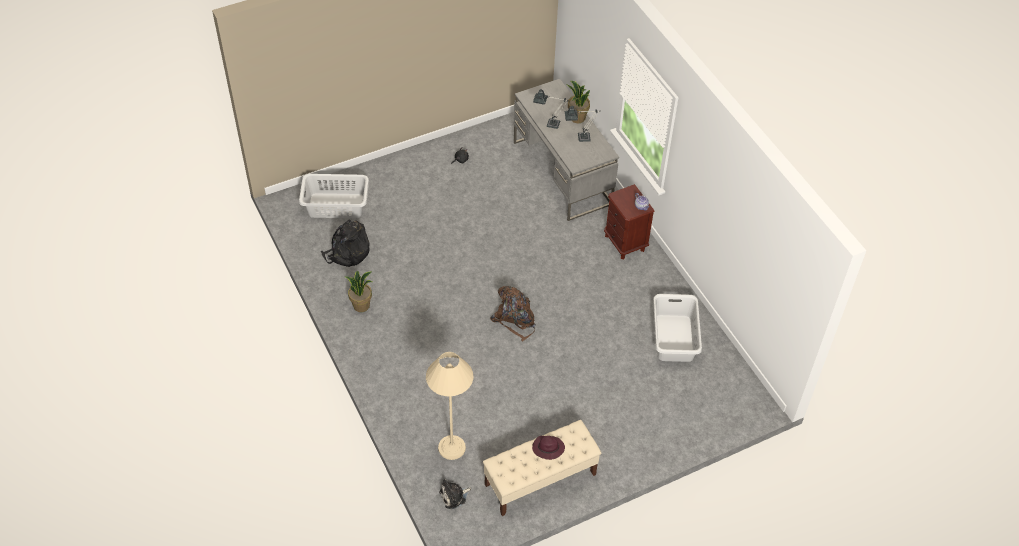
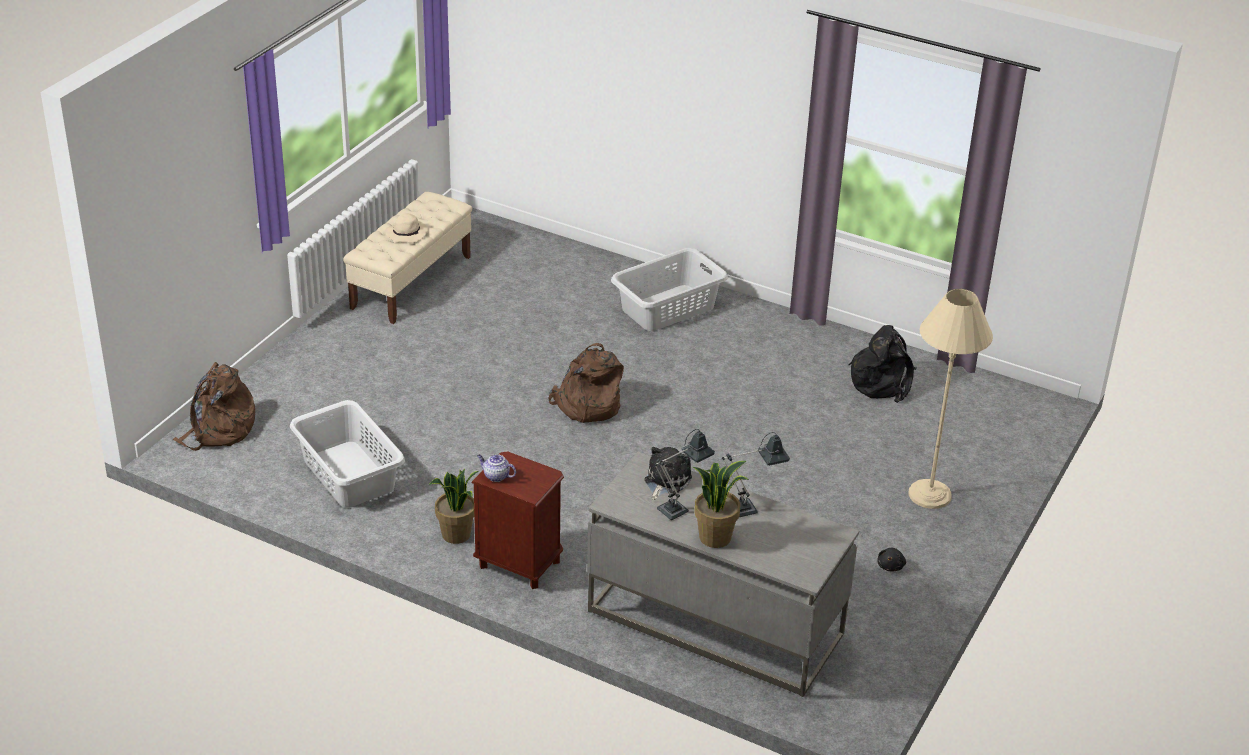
camera: 145 degrees right, 15 degrees down
(336, 206) = (972, 425): grey laundry basket -> grey laundry basket (667, 308)
(361, 305) = (793, 340): potted plant -> potted plant (456, 535)
(451, 447) = (537, 269): beige floor lamp -> beige floor lamp (929, 494)
(454, 496) = (494, 238): plush toy -> plush toy (665, 481)
(547, 448) = (407, 233): purple hat -> beige hat
(729, 408) = (219, 430): none -> brown backpack

